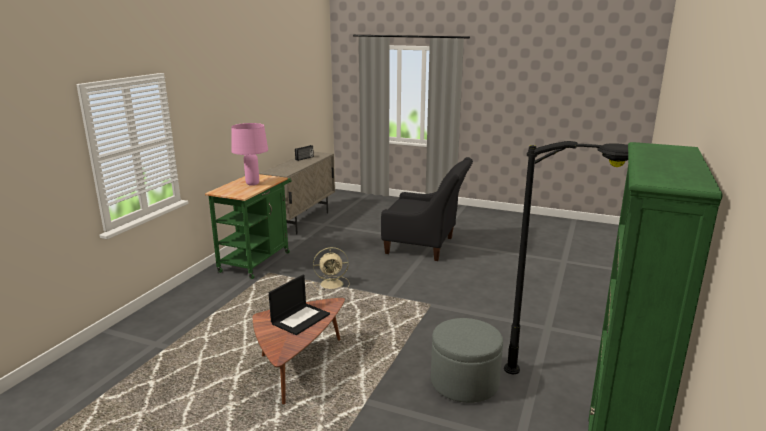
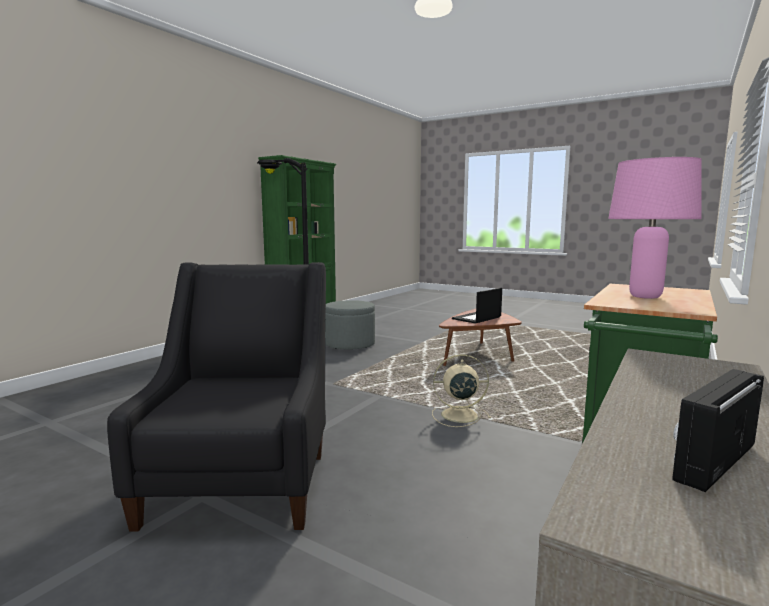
camera: 170 degrees left, 10 degrees down
(425, 246) = (243, 480): black armchair -> black armchair turned 60 degrees clockwise

